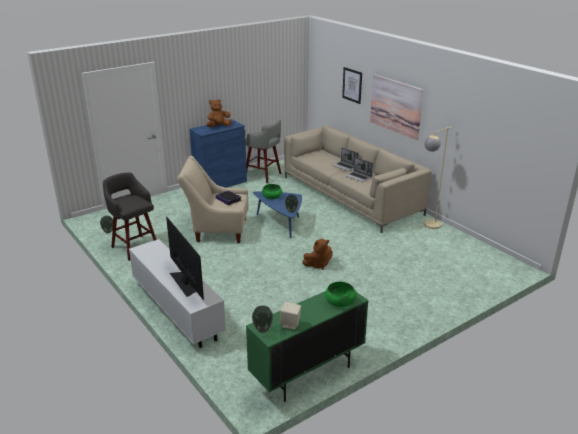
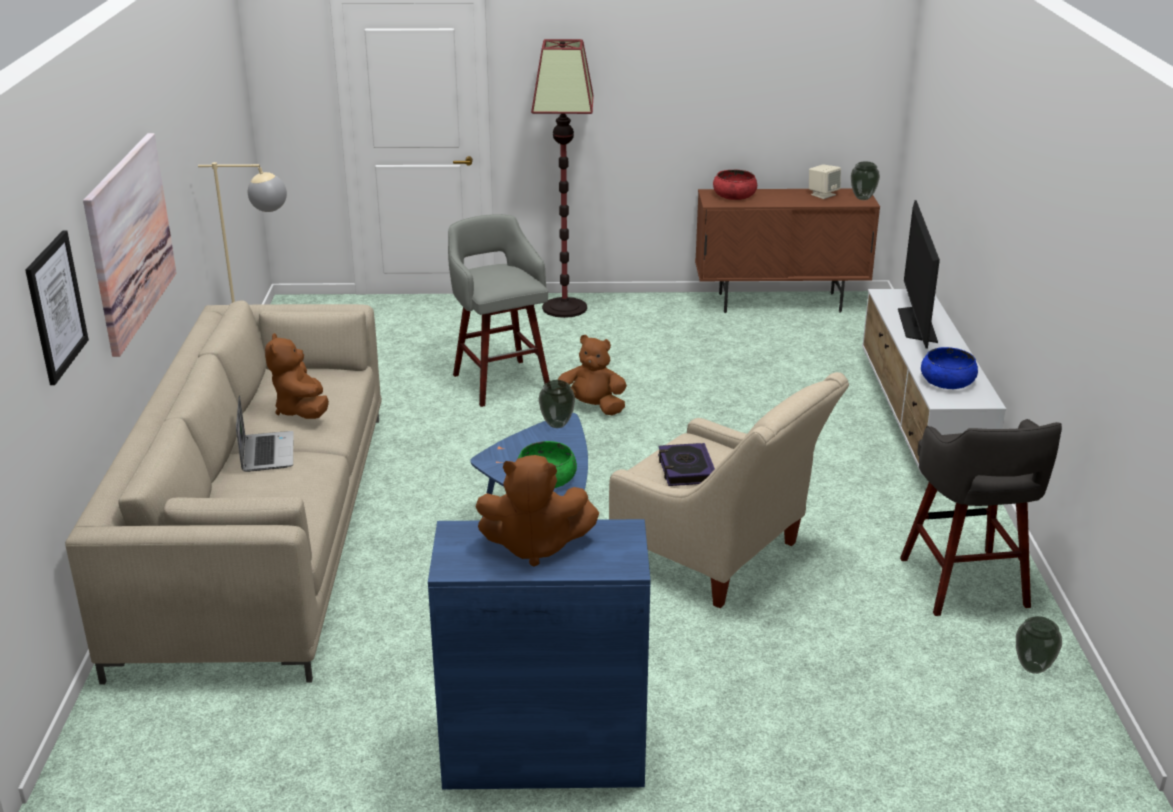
camera: 145 degrees left, 0 degrees up
(157, 253) = (947, 381): none -> blue bowl
(263, 176) = (361, 725): grey stool -> grey stool (500, 381)
(307, 375) = (780, 303): green cabinet -> brown cabinet
(340, 301) = (734, 195): green bowl -> red bowl
(358, 177) = (302, 411): laptop -> brown plush toy
(409, 317) = (565, 308): none -> floor lamp

